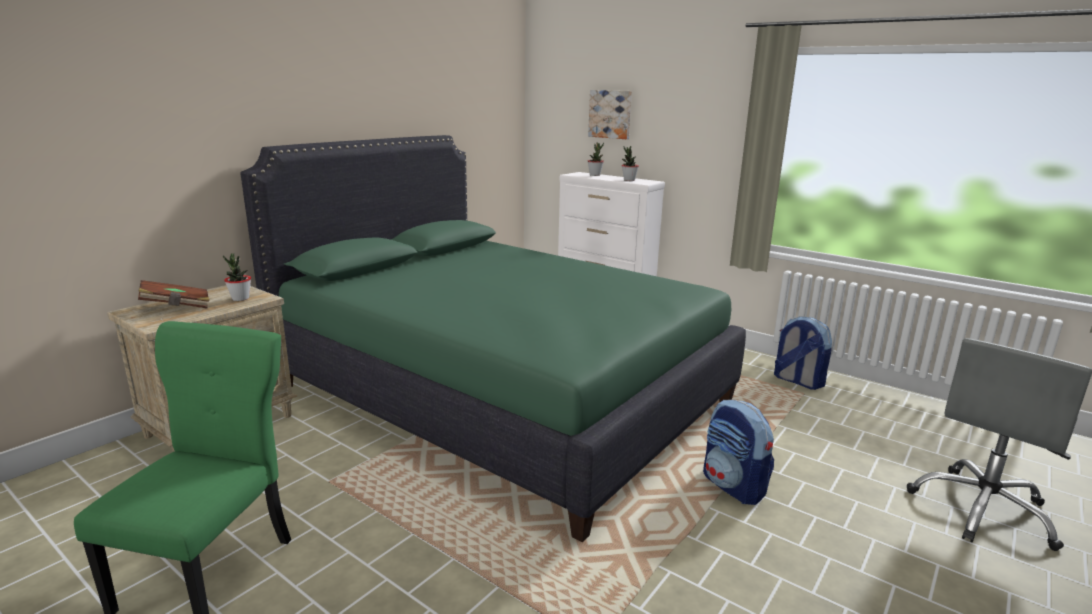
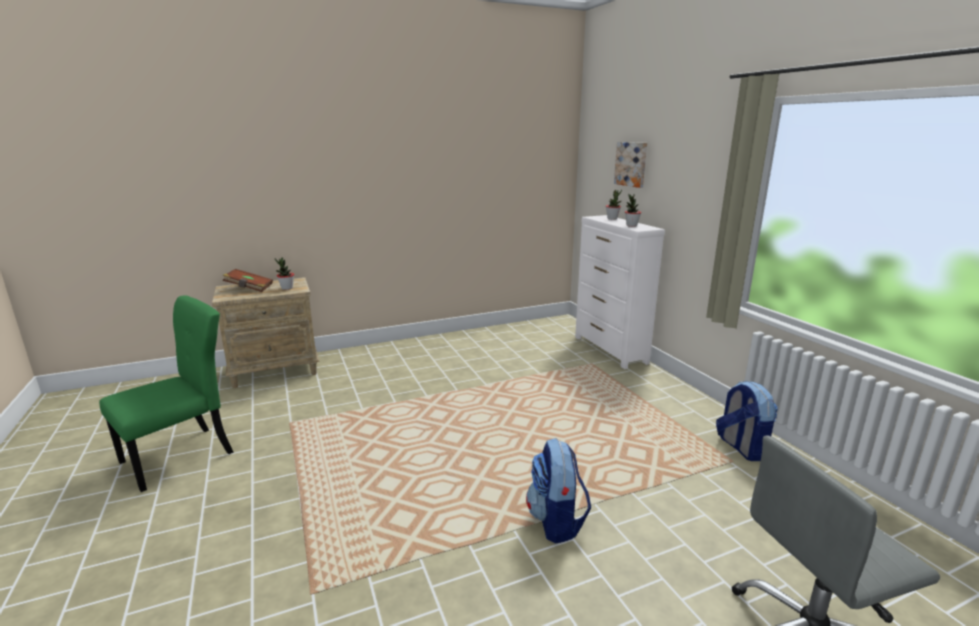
camera: 30 degrees right, 0 degrees up
(501, 394) = (458, 392): green bed -> none

